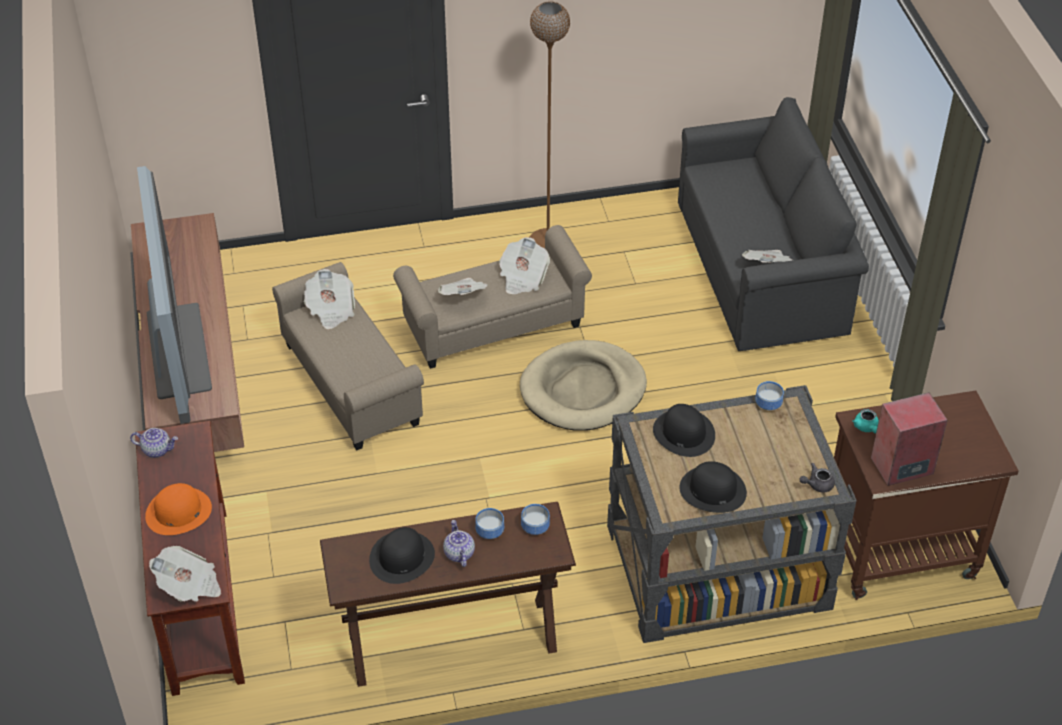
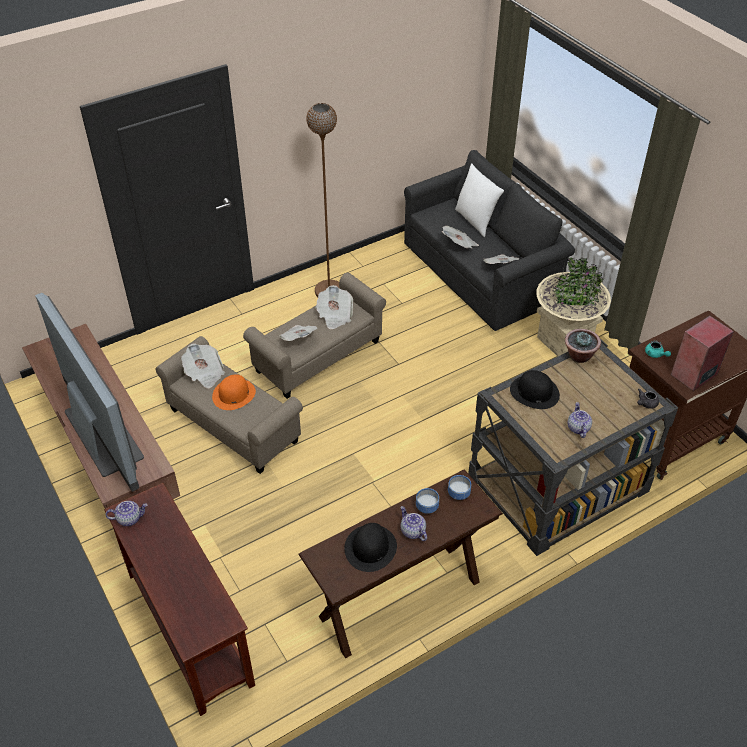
camera: 20 degrees left, 0 degrees up
(178, 512) = (170, 565): orange hat -> orange hat (234, 394)
(189, 586) = (208, 625): newspaper -> newspaper (459, 245)
(583, 390) = (403, 385): beige dog bed -> none
(712, 490) = (577, 428): black hat -> teapot
(767, 404) = (579, 356): bowl -> potted plant
(768, 195) = (475, 221): none -> white pillow
(827, 389) = (564, 341): none -> beige planter

